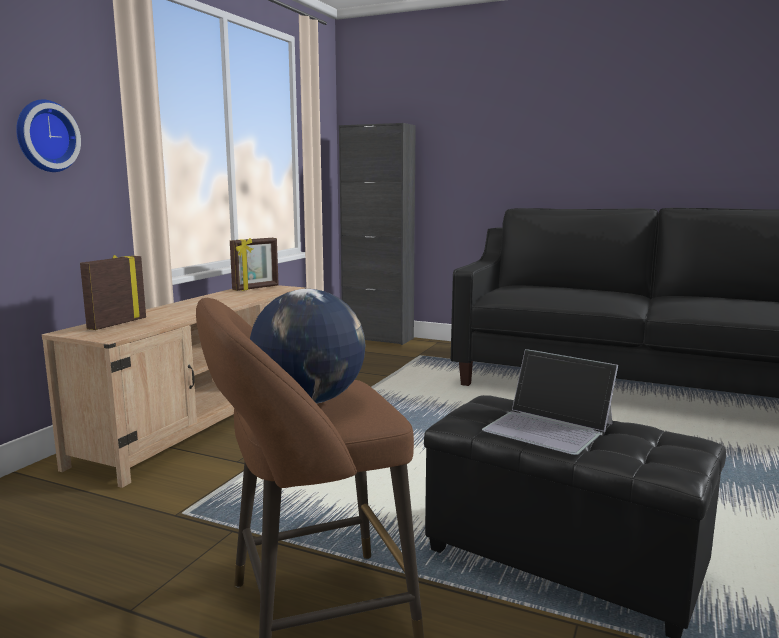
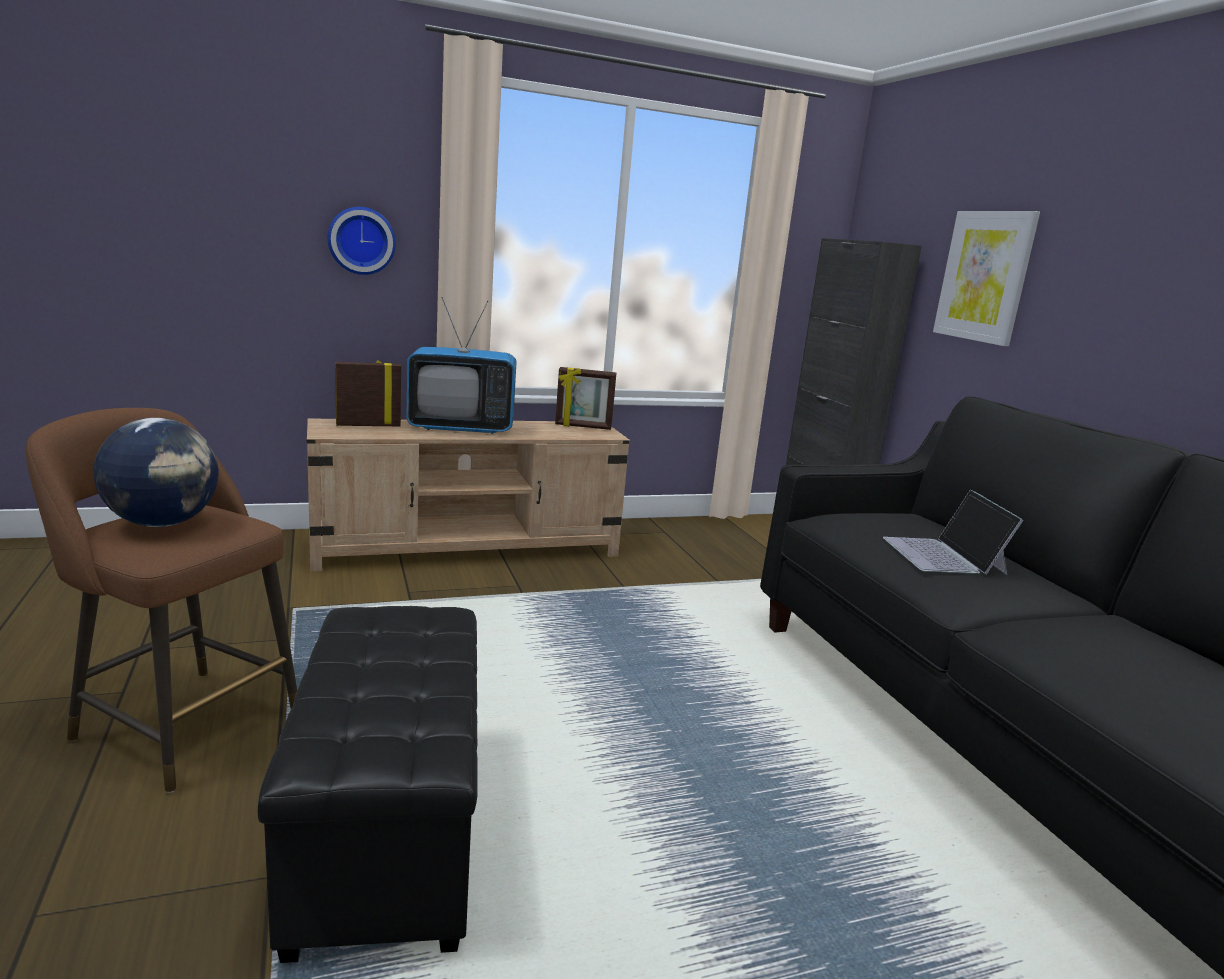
camera: 45 degrees right, 5 degrees up
(189, 307) = (461, 428): none -> television
(470, 140) = (984, 276): none -> picture
(549, 427) = (383, 660): laptop -> laptop (944, 556)

